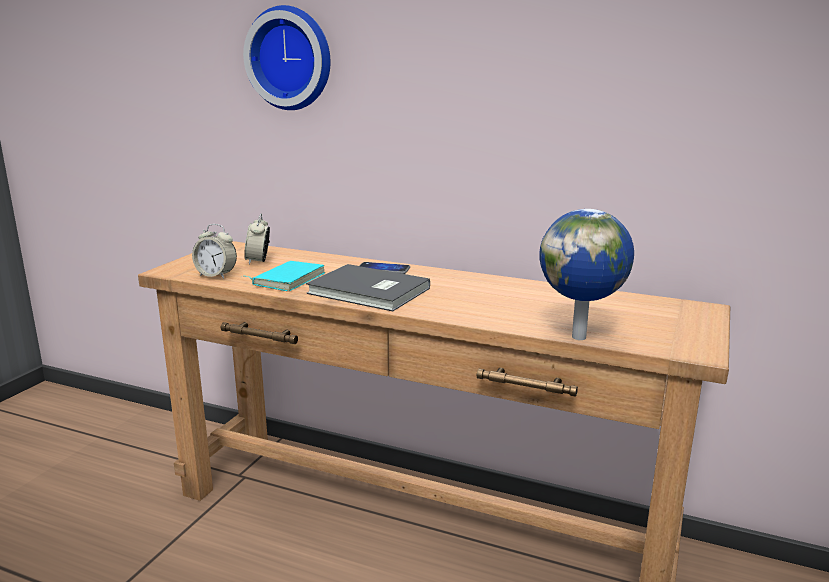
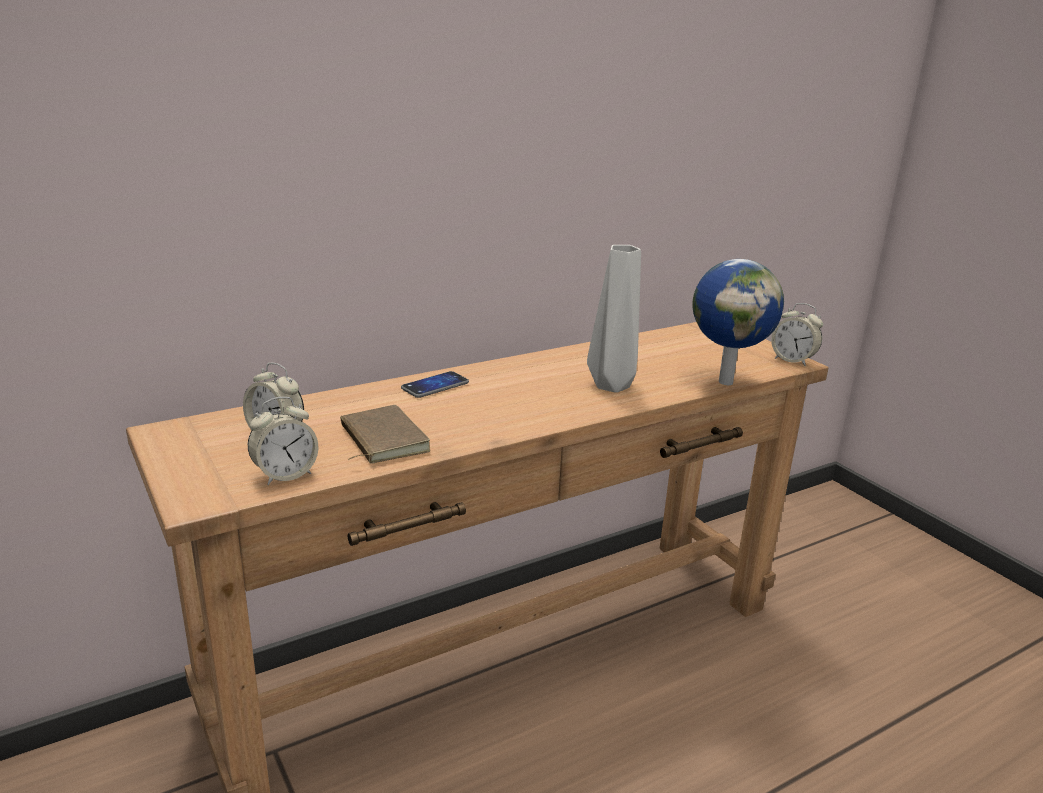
camera: 55 degrees left, 5 degrees up
(287, 279) = (381, 439): turquoise book -> brown book
(291, 58) = (235, 114): wall clock -> none
(368, 292) = (496, 415): grey book -> none
(483, 306) = (609, 385): none -> grey vase
(698, 350) = (792, 360): none -> alarm clock

